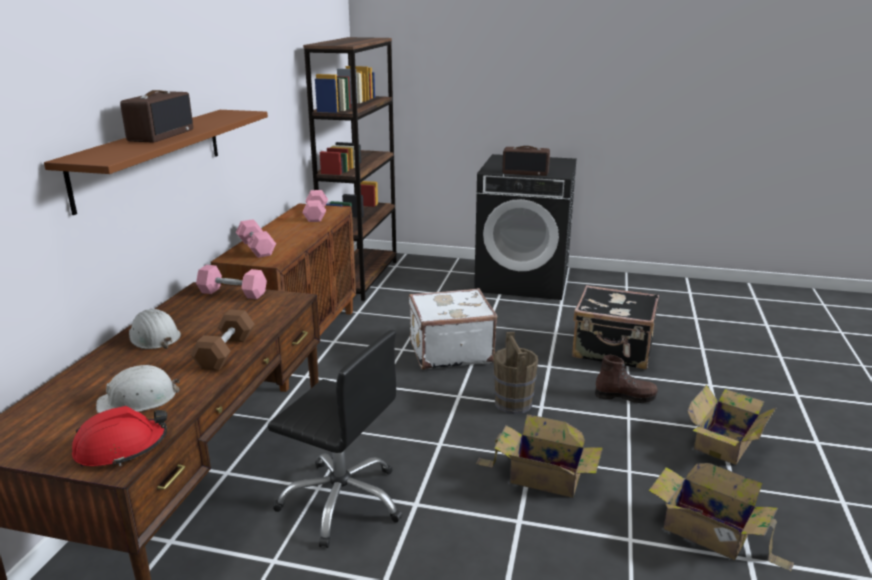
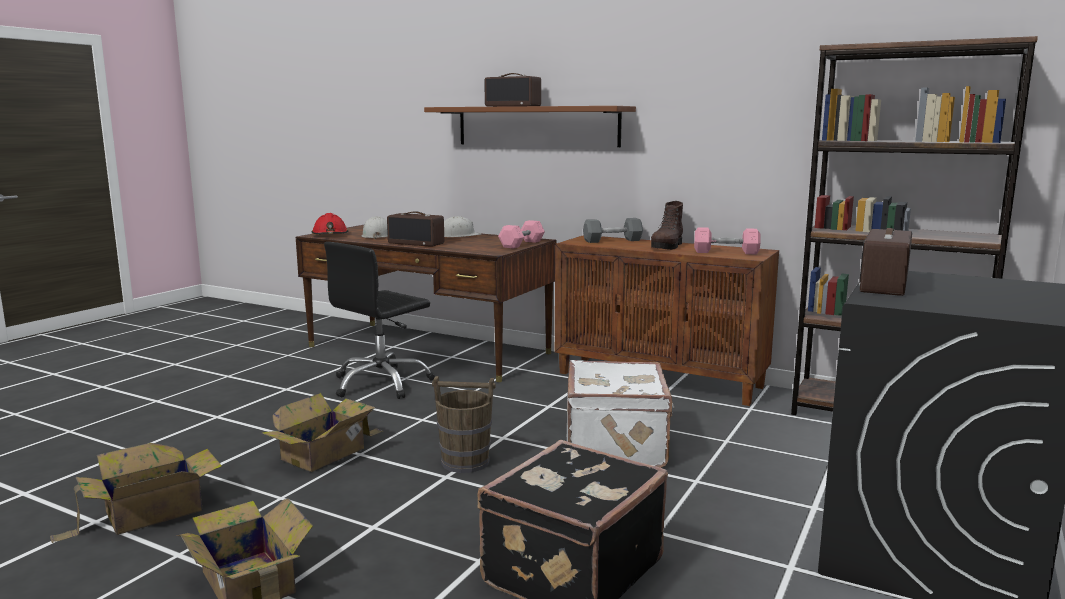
camera: 105 degrees right, 10 degrees down
(225, 352) = (417, 243): brown dumbbell -> radio
(256, 248) = (612, 240): pink dumbbell -> grey dumbbell
(625, 396) = (424, 540): brown boot -> brown boot (667, 246)

